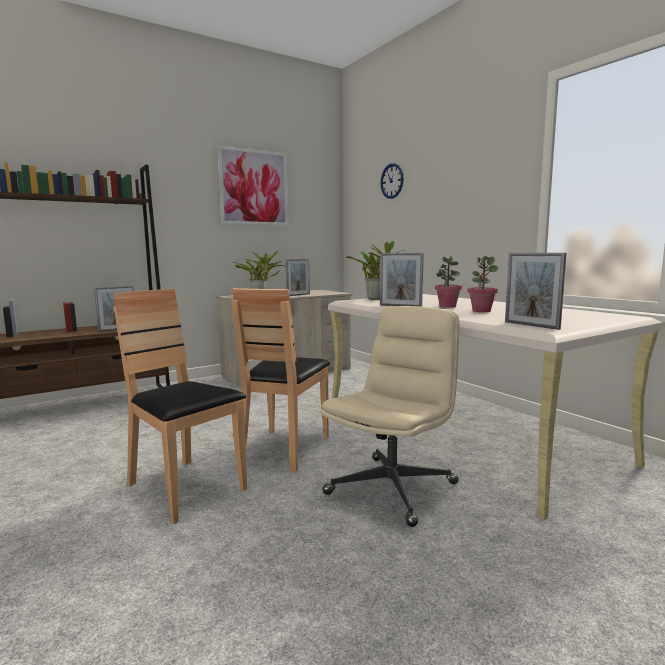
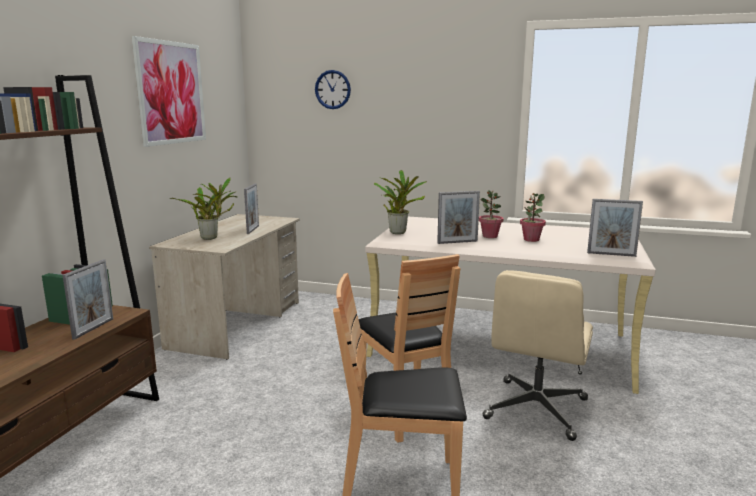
camera: 40 degrees left, 5 degrees up
(392, 488) = (536, 410): beige office chair -> beige office chair turned 150 degrees counterclockwise

